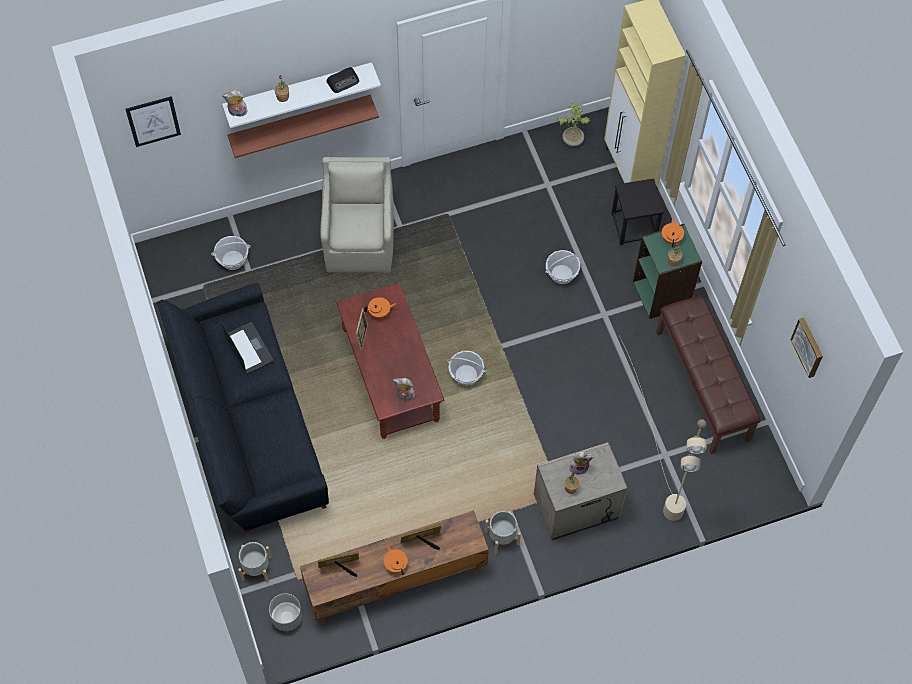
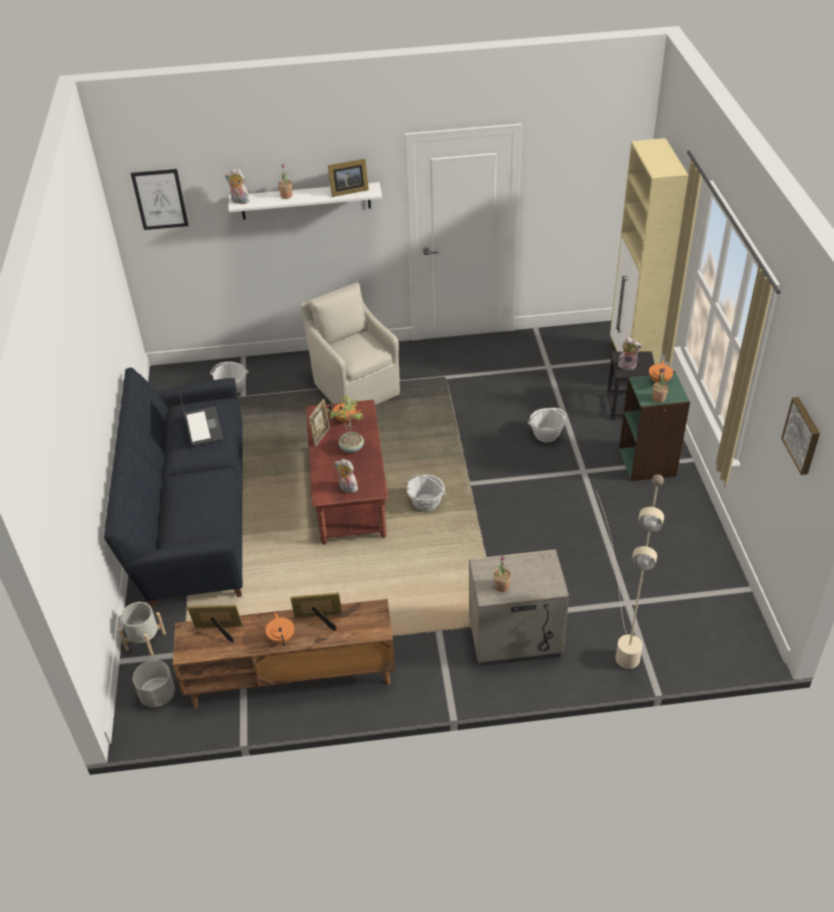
camera: 15 degrees right, 20 degrees down
(300, 122) = (309, 246): shelf -> none
(343, 81) = (347, 191): radio -> picture frame
(360, 241) = (355, 387): beige armchair -> beige armchair turned 45 degrees counterclockwise
(502, 537) = (423, 654): grey planter -> none
(572, 140) = (579, 338): potted plant -> potted plant (351, 447)
(579, 467) = (517, 568): plush toy -> plush toy (628, 365)
(703, 386) = (681, 545): brown bench -> none

